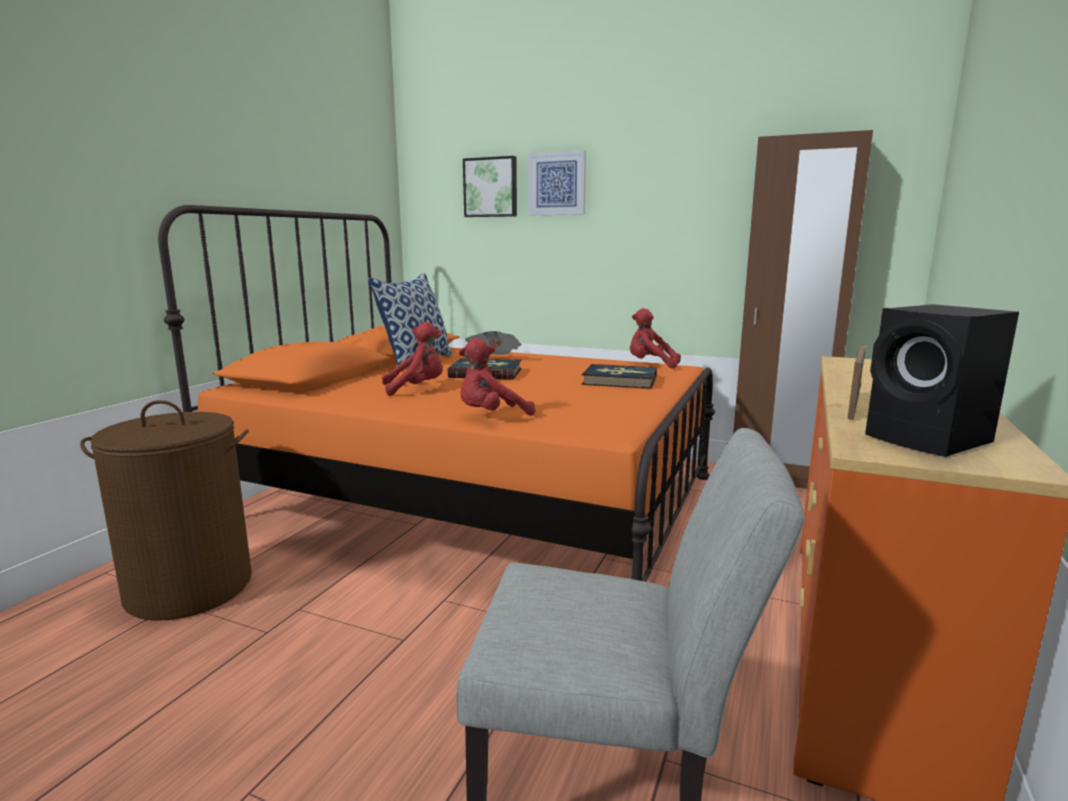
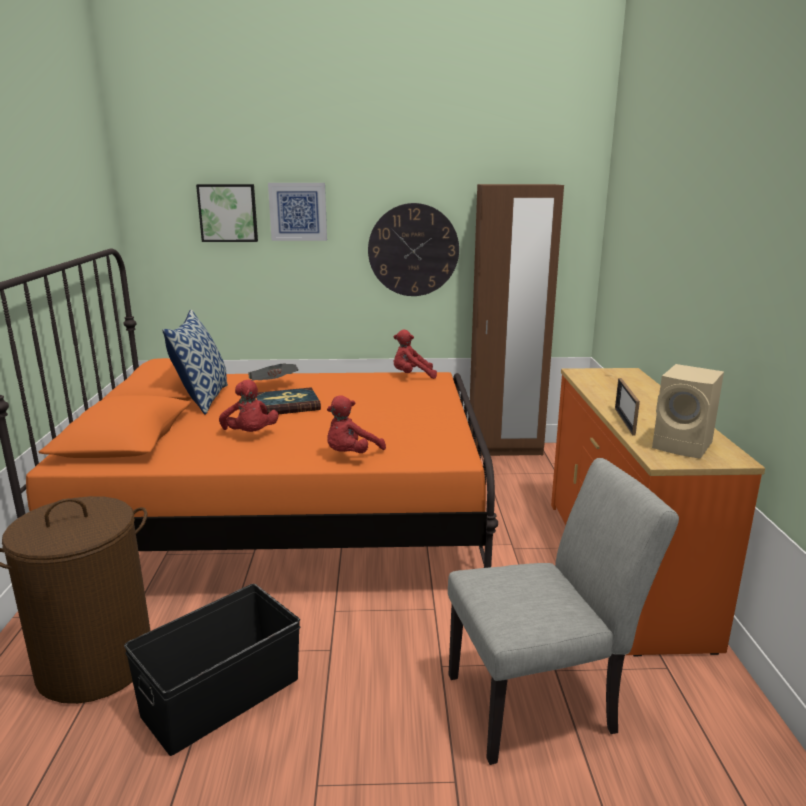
camera: 25 degrees left, 5 degrees up
(255, 653) = (220, 696): none -> black storage box
(417, 389) = (250, 435): red plush toy -> red plush toy turned 105 degrees clockwise
(619, 380) = (406, 398): book -> none
(679, 225) = (413, 250): none -> wall clock
(931, 440) = (684, 446): black speaker -> beige speaker

